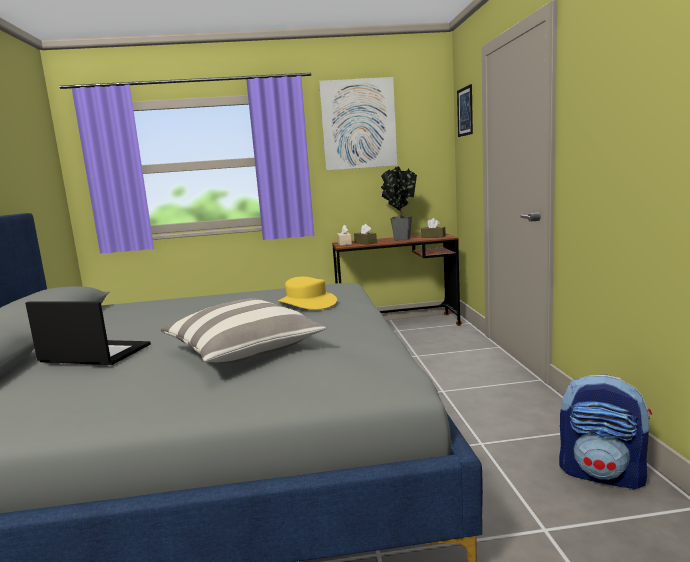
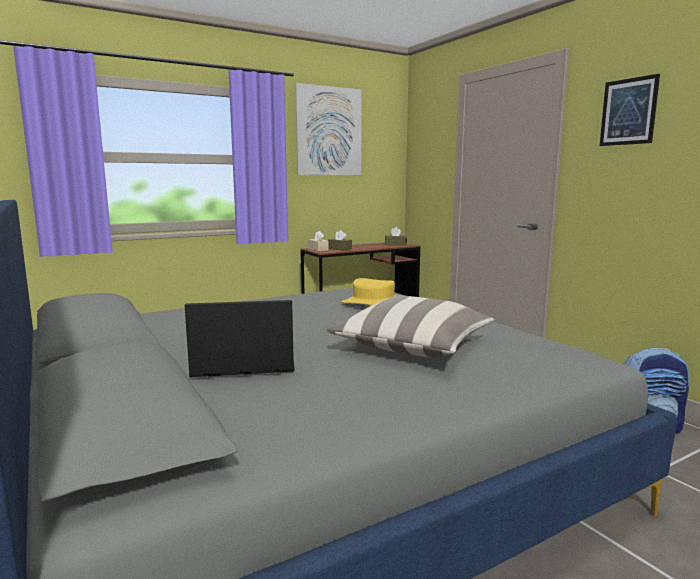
camera: 25 degrees left, 0 degrees up
(399, 239) = (366, 246): potted plant -> none
(465, 111) = (428, 130): picture -> picture (628, 111)

